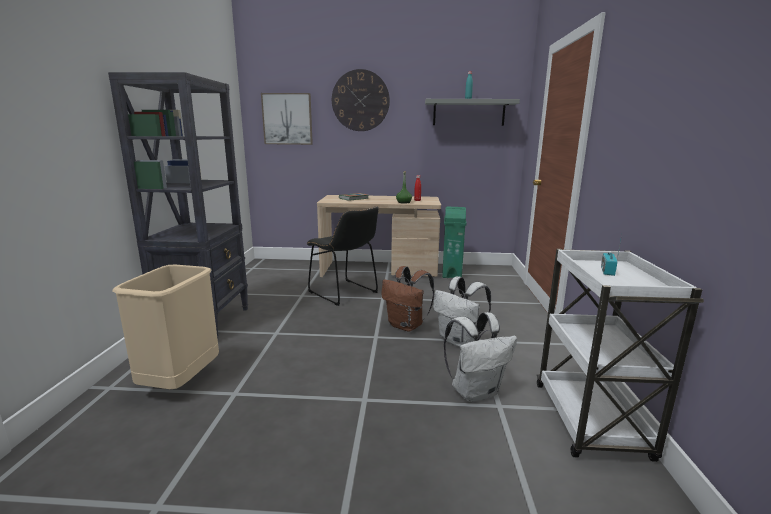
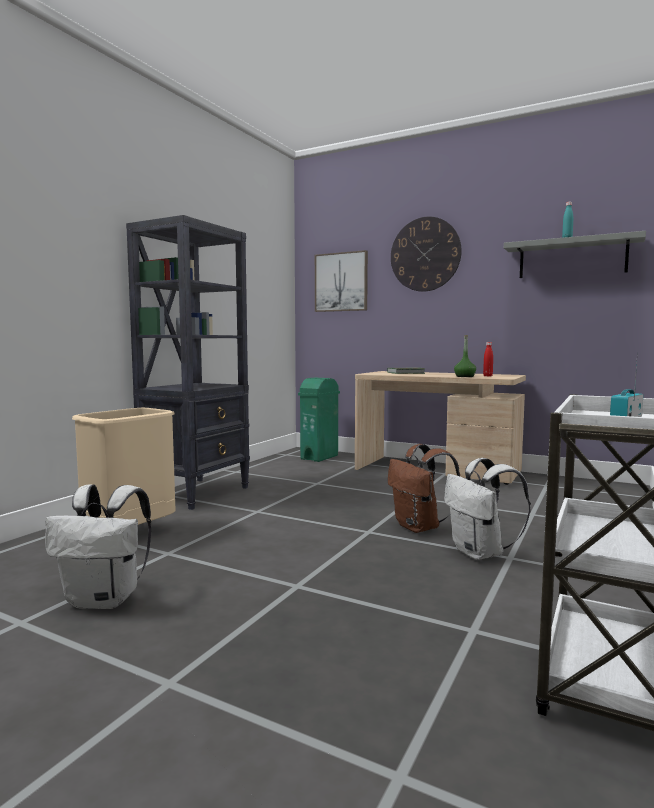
camera: 25 degrees right, 10 degrees down
(345, 293) = (370, 487): black chair -> none
(452, 273) = (539, 484): green trash can -> green trash can (320, 457)
(475, 391) = (452, 608): white backpack -> white backpack (105, 599)

